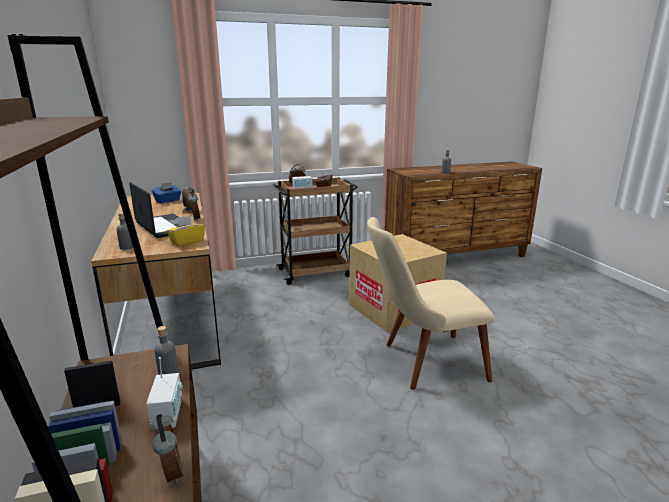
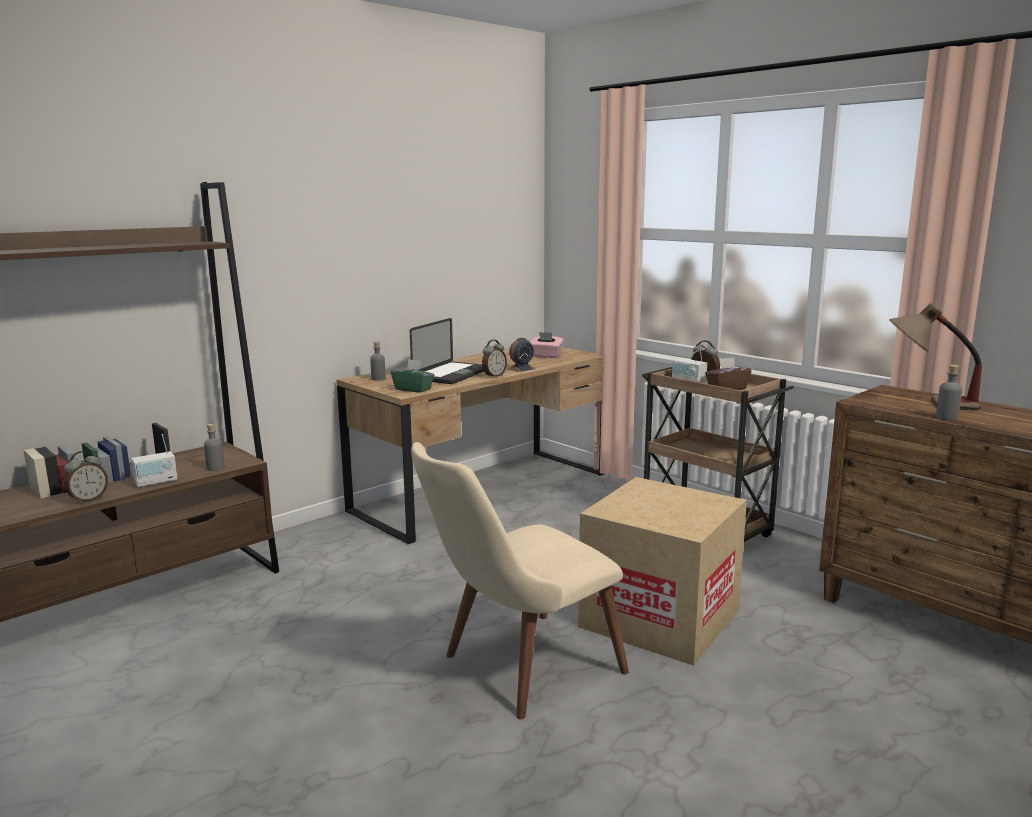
camera: 65 degrees right, 5 degrees down
(168, 201) = (546, 356): blue tissue box -> pink tissue box
(187, 242) = (413, 389): yellow tissue box -> green tissue box
(422, 362) = (515, 671): beige chair -> beige chair turned 90 degrees counterclockwise
(423, 170) = (928, 403): none -> table lamp

